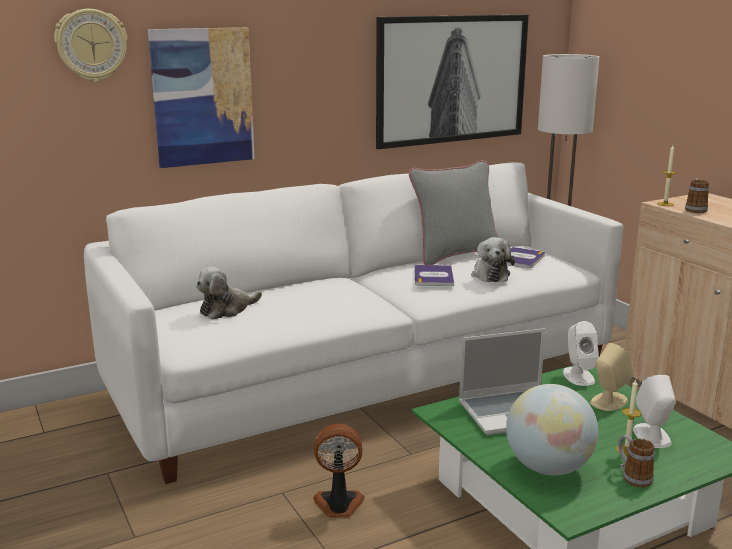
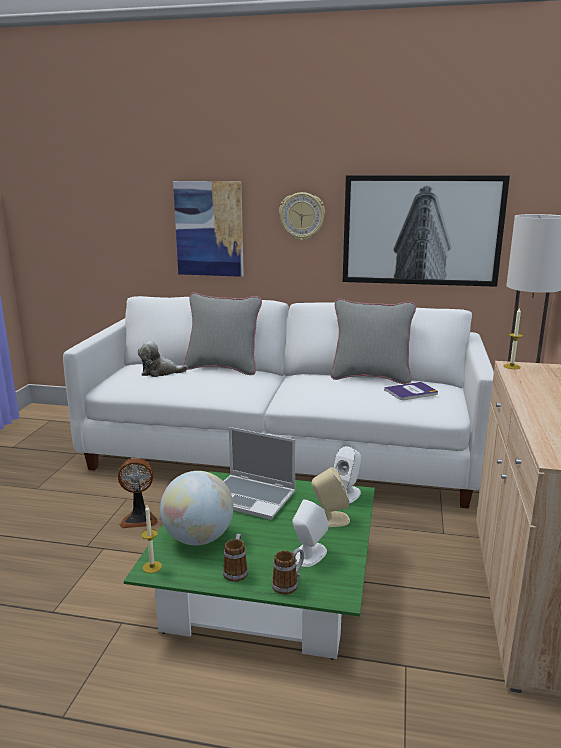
camera: 40 degrees right, 0 degrees up
(91, 45) = (140, 190): wall clock -> wall clock (302, 216)
(287, 285) = (223, 368): none -> grey pillow
(338, 505) = (139, 518): fan -> fan turned 135 degrees clockwise
(433, 276) = (317, 386): book -> none
(490, 274) = (361, 396): plush toy -> none
(626, 450) = (270, 554): candle -> candle (152, 567)
(694, 209) = (526, 376): mug -> mug (288, 584)

